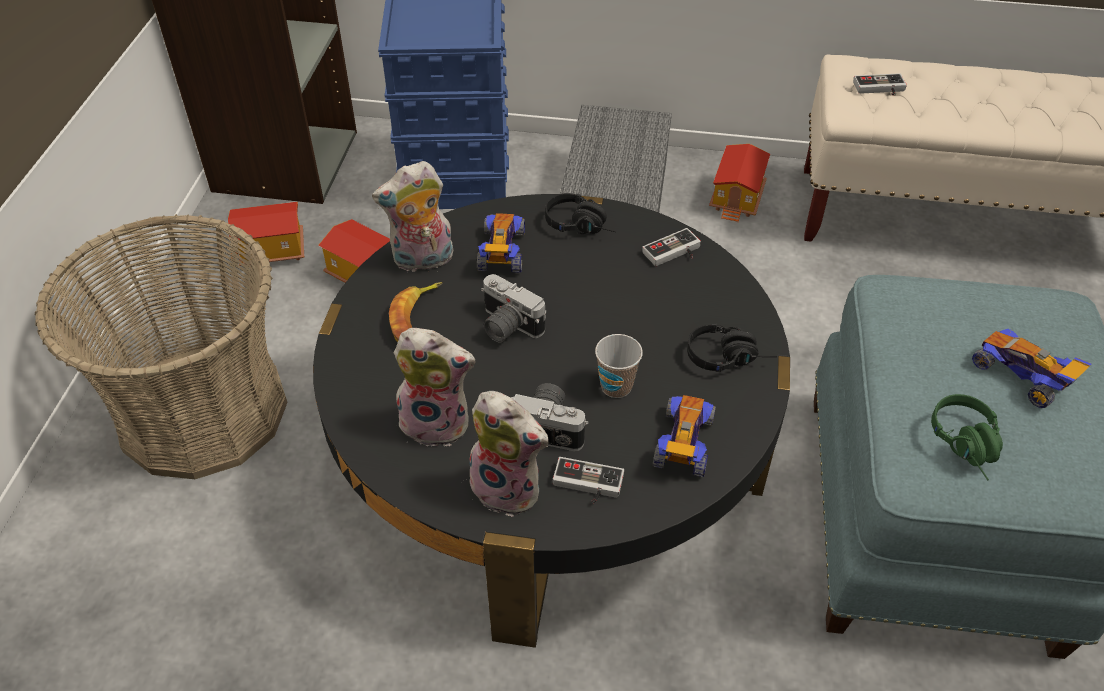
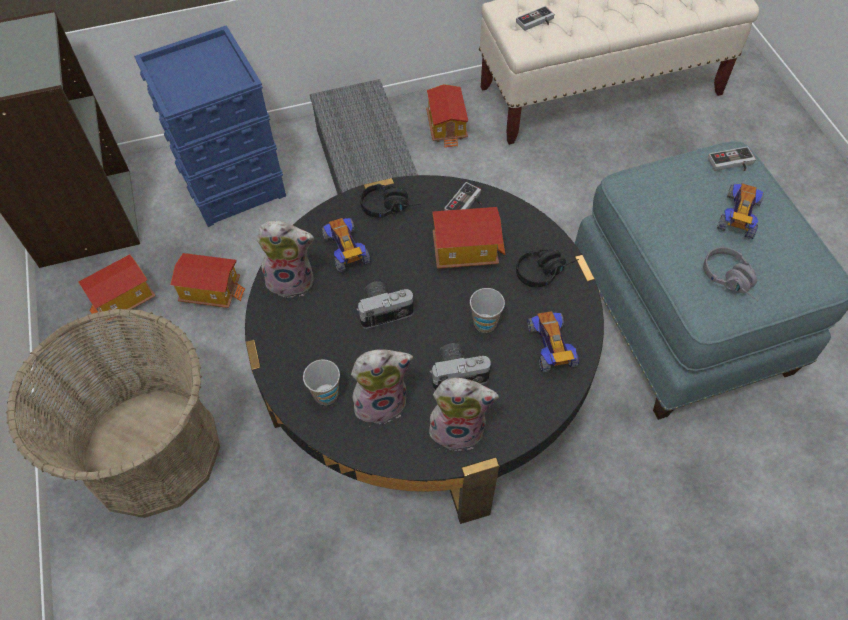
camera: 25 degrees left, 10 degrees up
(381, 389) = (326, 394): none -> cup
(417, 320) = (318, 330): banana -> none
(422, 261) = (292, 280): plush toy -> plush toy turned 135 degrees counterclockwise
(506, 326) = (384, 308): camera -> camera turned 150 degrees clockwise
(586, 485) = (507, 404): game controller -> game controller (732, 164)
(642, 301) = (465, 250): none -> toy house
(969, 447) = (732, 281): green headphones -> grey headphones
(1023, 376) = (738, 217): toy car -> toy car turned 90 degrees clockwise

